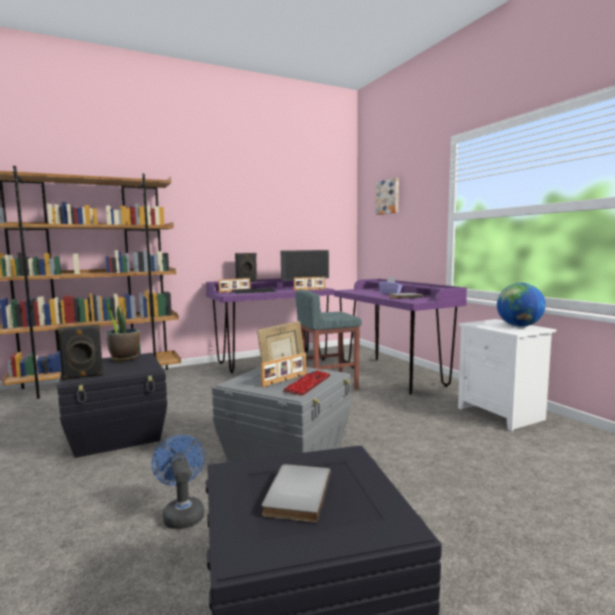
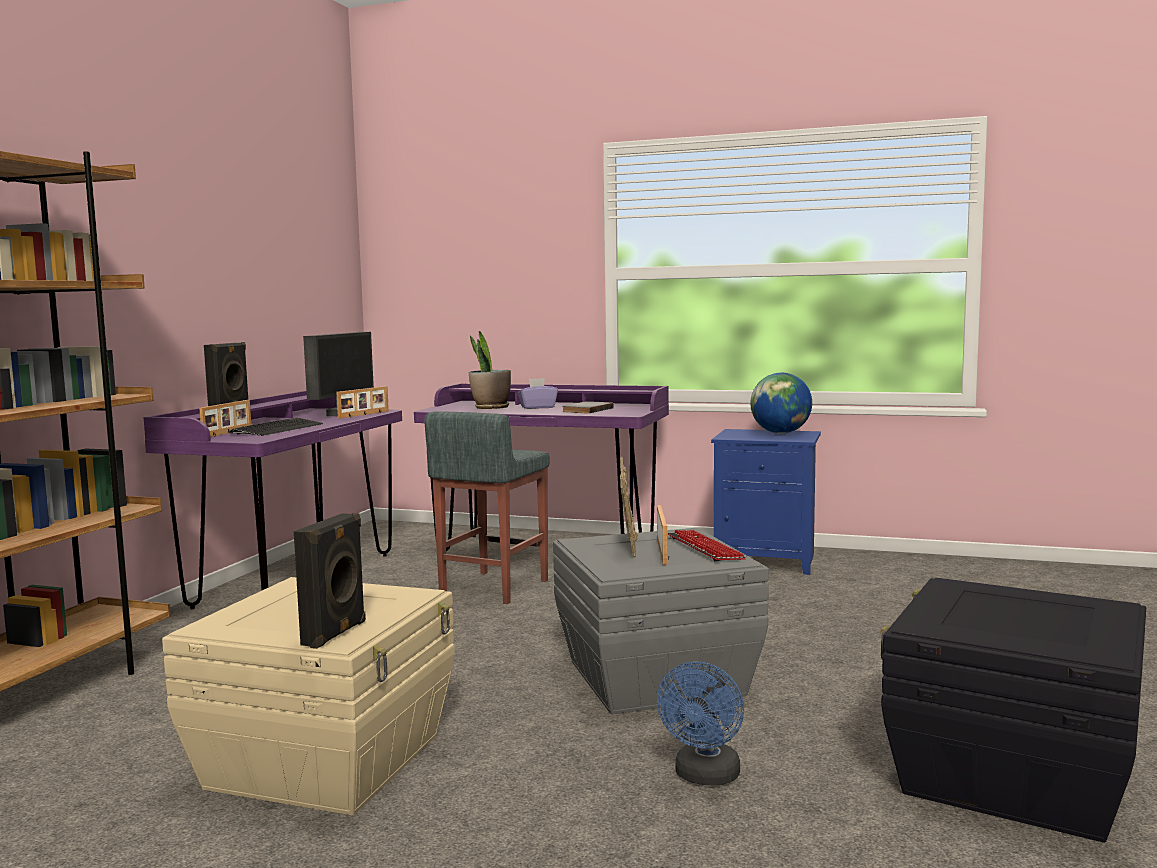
camera: 45 degrees left, 0 degrees up
(118, 434) = (327, 761): black storage box -> beige storage box
(124, 358) = (283, 596): potted plant -> potted plant (490, 408)
(182, 513) = (705, 777): blue fan -> blue fan turned 90 degrees counterclockwise
(295, 494) = (1014, 618): grey book -> none
(388, 197) = (454, 230): picture -> none
(502, 414) = (768, 561): white nightstand -> blue nightstand

